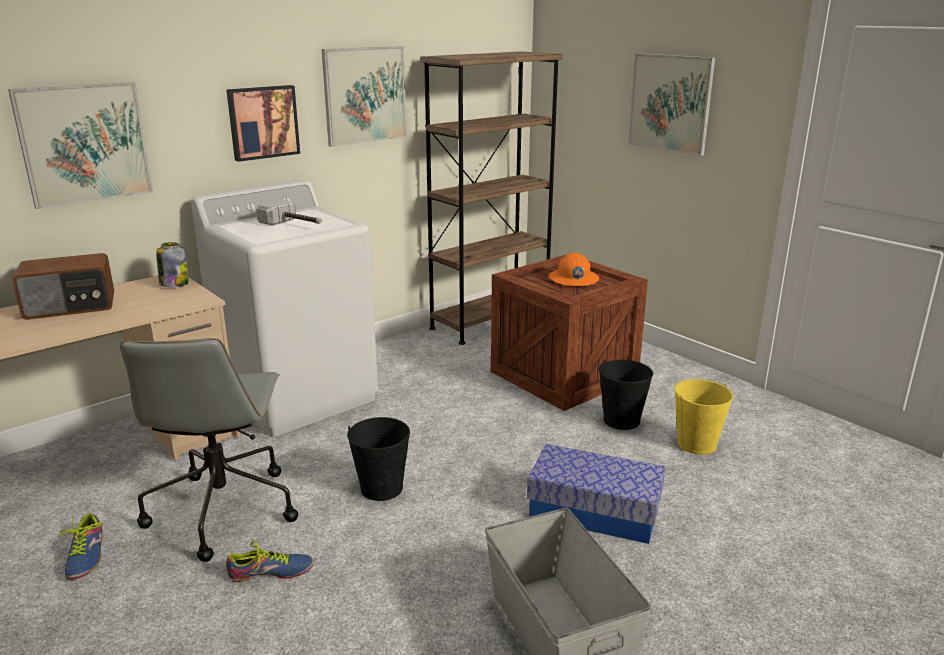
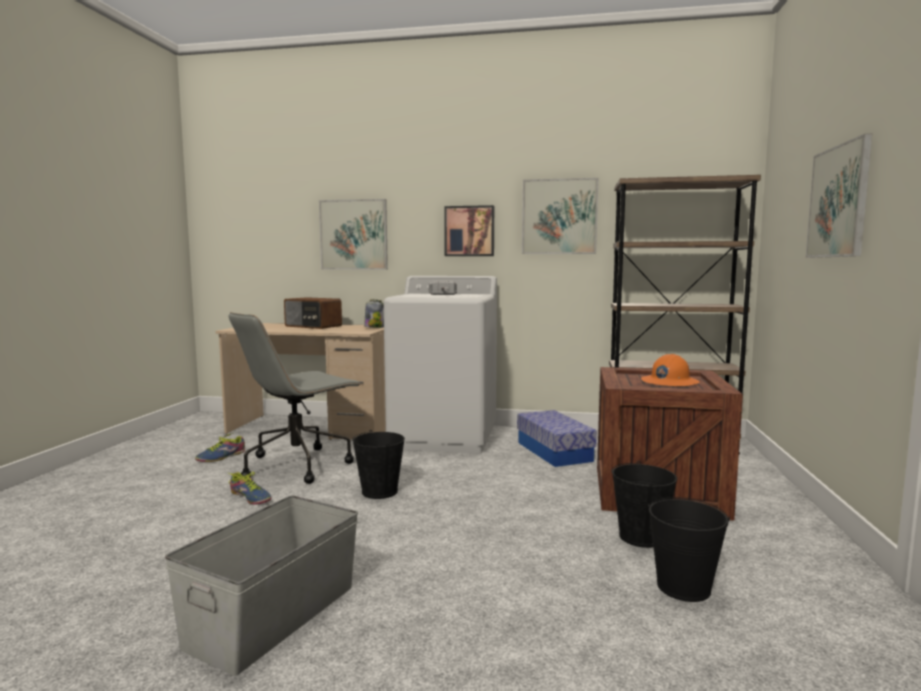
camera: 50 degrees right, 15 degrees down
(594, 511) = (470, 573): storage box -> storage box (554, 451)
(697, 444) = (683, 587): yellow bucket -> black bucket

